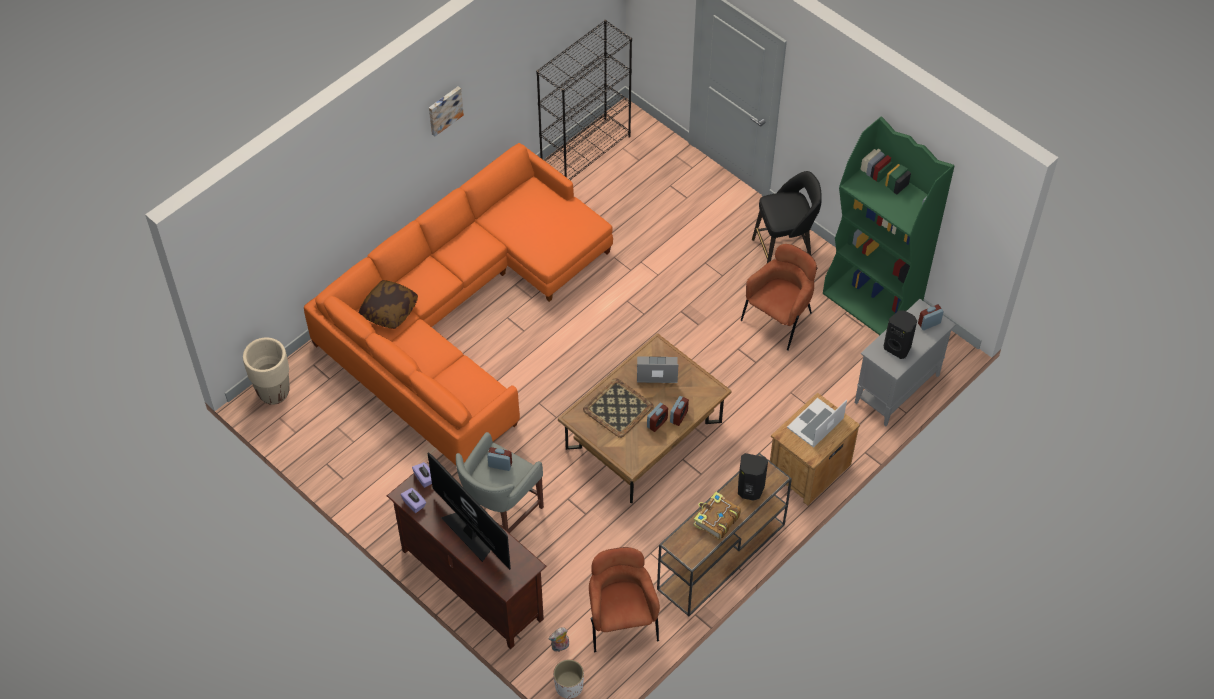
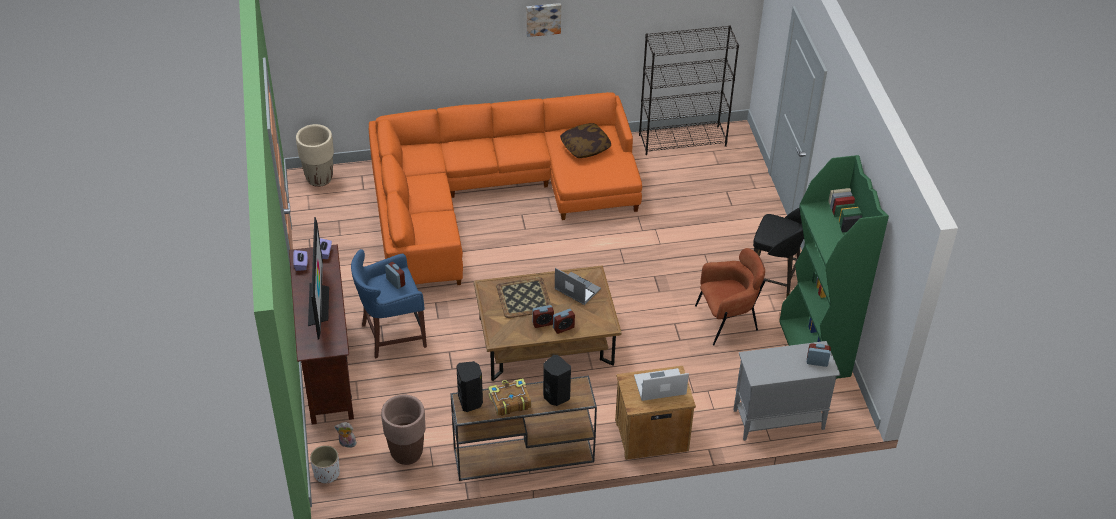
camera: 35 degrees right, 10 degrees down
(389, 310) = (428, 156): pillow -> pillow (585, 147)
(500, 515) = (391, 335): grey stool -> blue stool
(621, 621) = (407, 453): brown armchair -> brown planter
(898, 347) = (773, 364): black speaker -> black speaker (471, 401)

